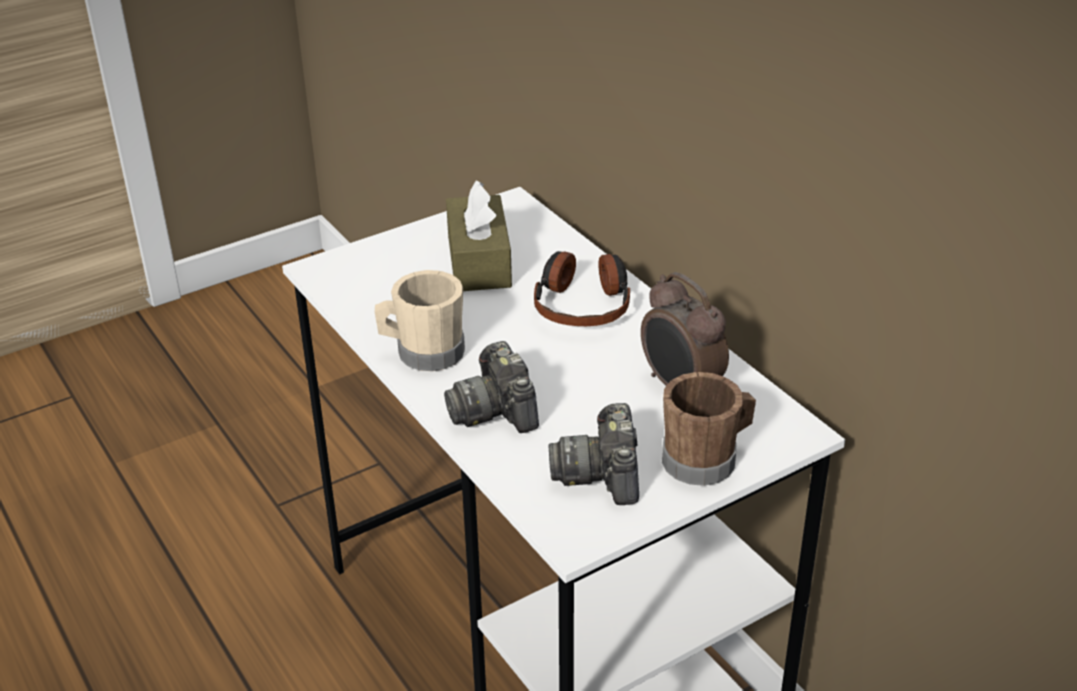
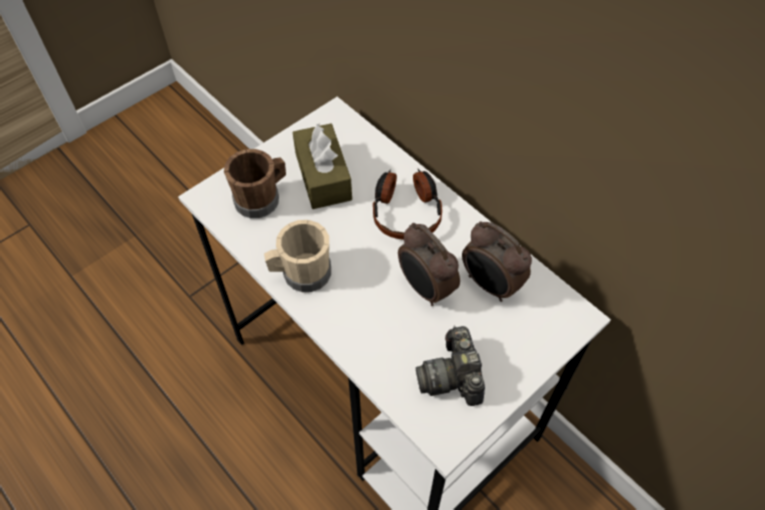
camera: 10 degrees left, 20 degrees up
(495, 410) = (365, 324): camera -> none
(588, 383) = (425, 288): none -> alarm clock
(706, 459) = (521, 352): brown mug -> brown mug (261, 198)

